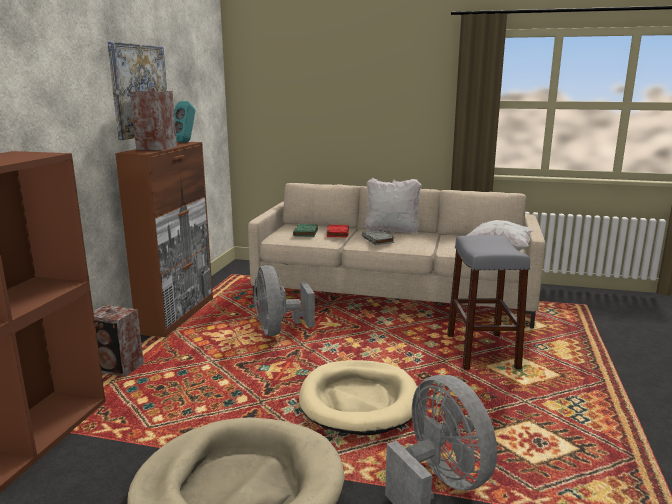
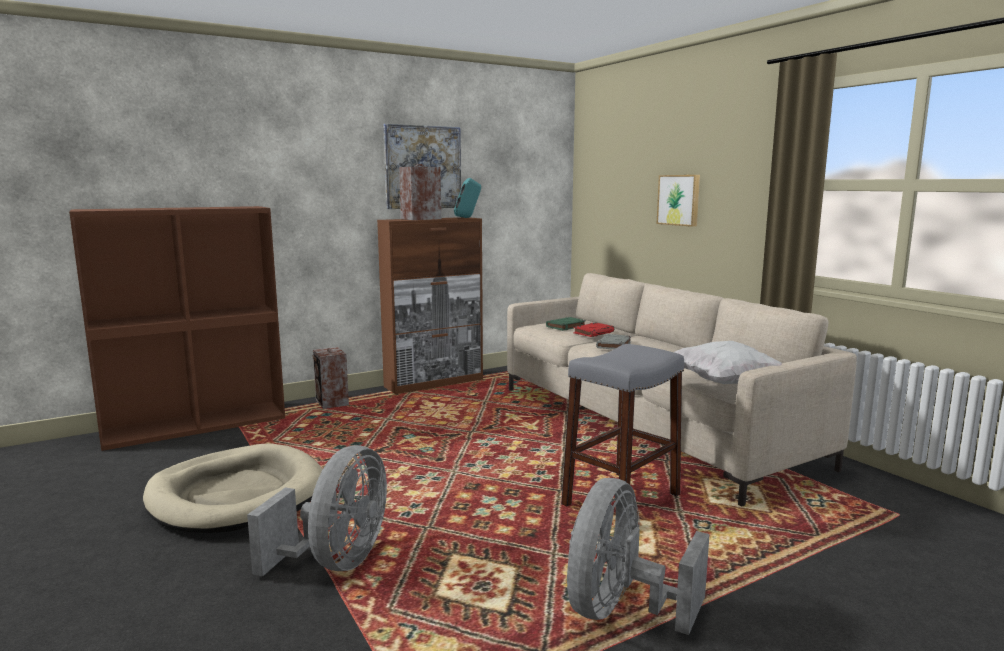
camera: 45 degrees right, 5 degrees down
(278, 330) = (478, 416): grey fan -> grey fan (621, 610)
(359, 401) = (419, 485): beige dog bed -> none
(360, 115) = (679, 200): none -> picture
(392, 230) = (658, 341): white pillow -> none

